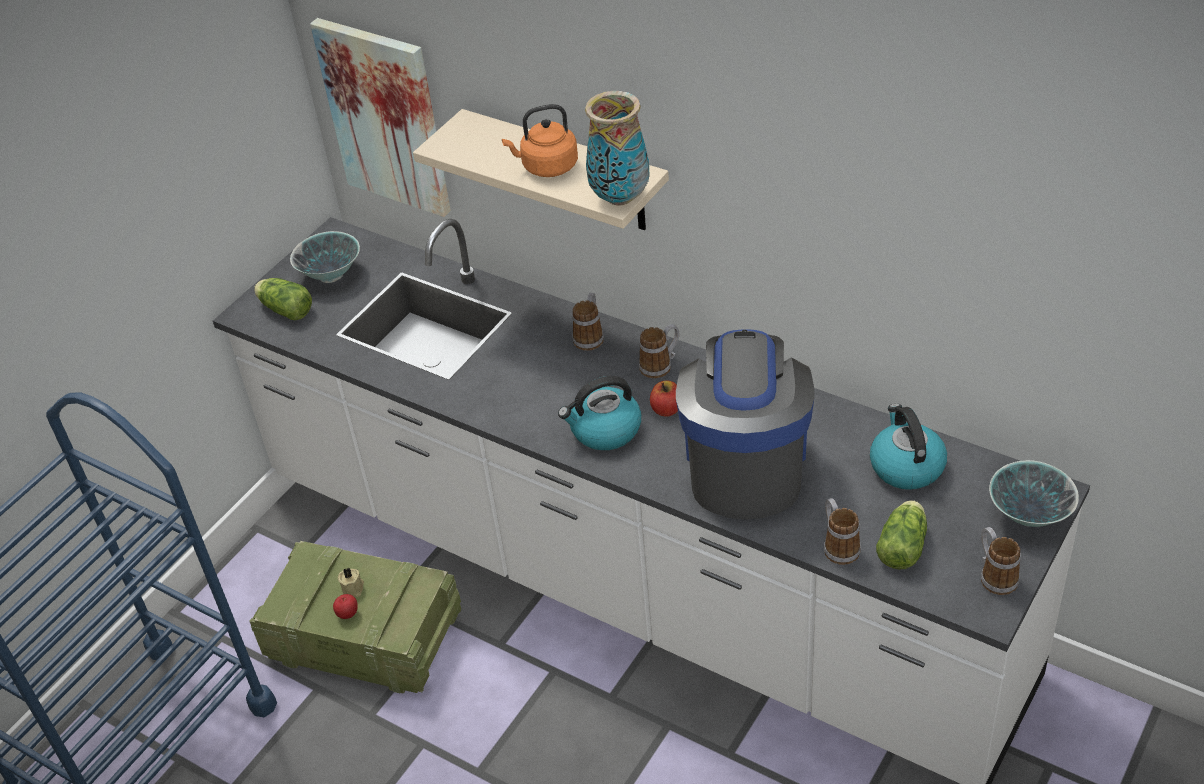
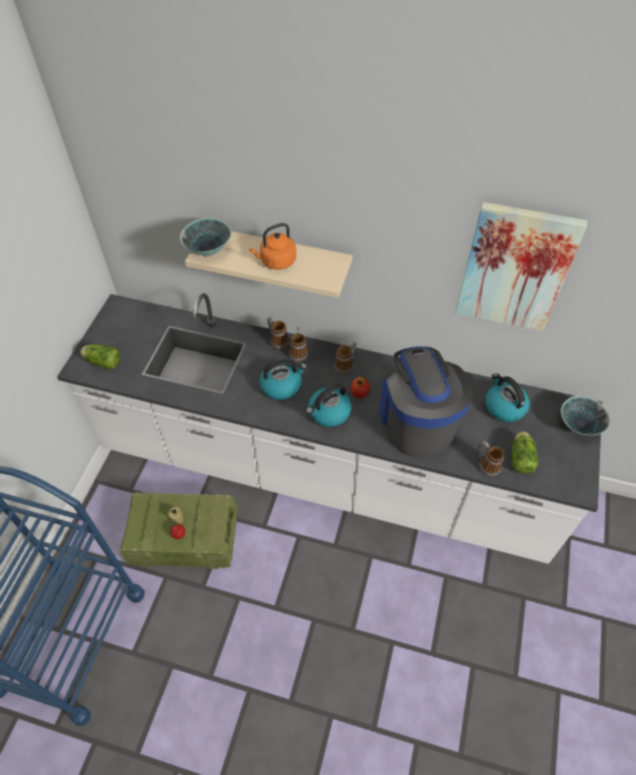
camera: 20 degrees left, 10 degrees up
(331, 275) = (124, 333): bowl -> bowl (209, 250)
(385, 116) = (148, 233): picture -> picture (515, 268)
(544, 381) = (282, 386): none -> kettle
(619, 197) = (330, 277): vase -> none
(994, 575) = (575, 467): mug -> mug (277, 340)

